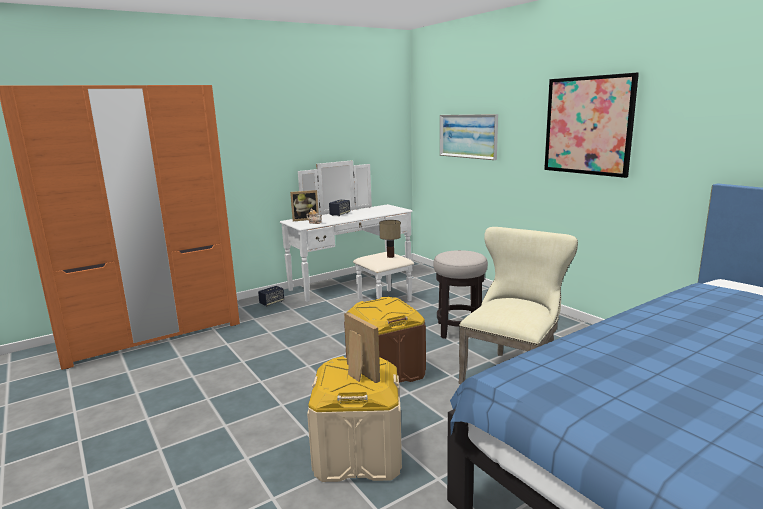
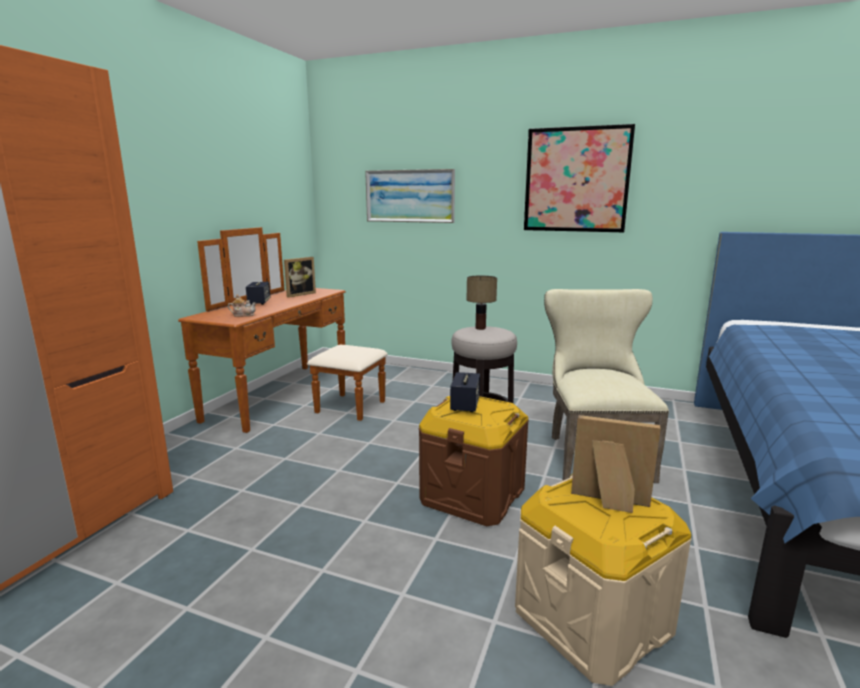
camera: 35 degrees left, 0 degrees up
(272, 303) = (191, 446): speaker -> speaker (465, 405)
(305, 219) = (218, 312): picture frame -> picture frame (299, 294)
(359, 286) = (296, 397): white dresser -> brown dresser
(390, 256) = (357, 349): table lamp -> table lamp (480, 328)

